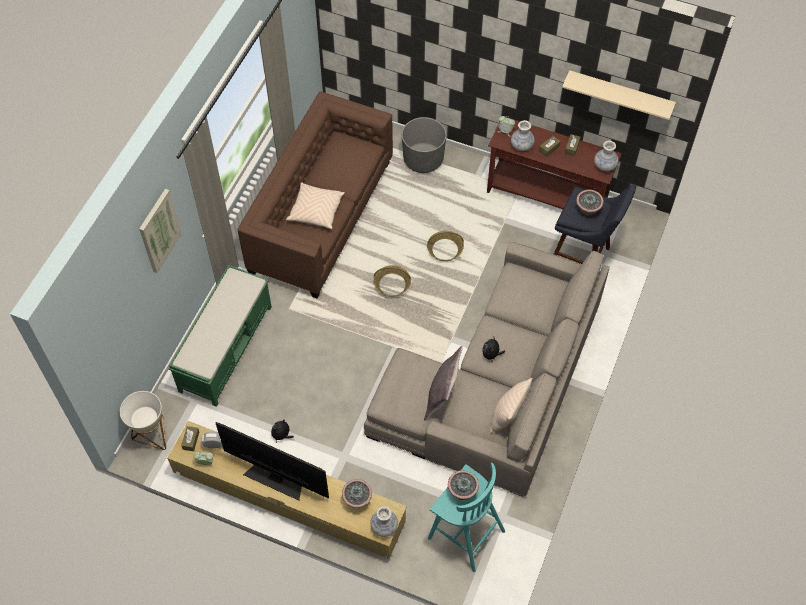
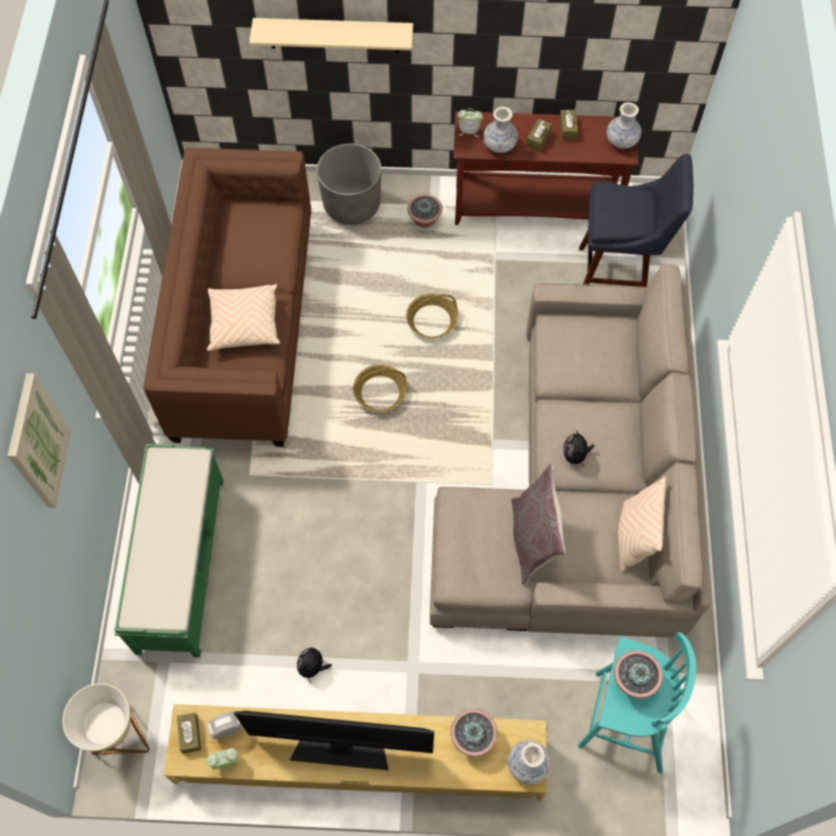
camera: 20 degrees left, 5 degrees up
(587, 210) = (627, 209): potted plant -> potted plant (424, 221)
(620, 95) = (631, 31): beige shelf -> beige shelf (334, 35)

